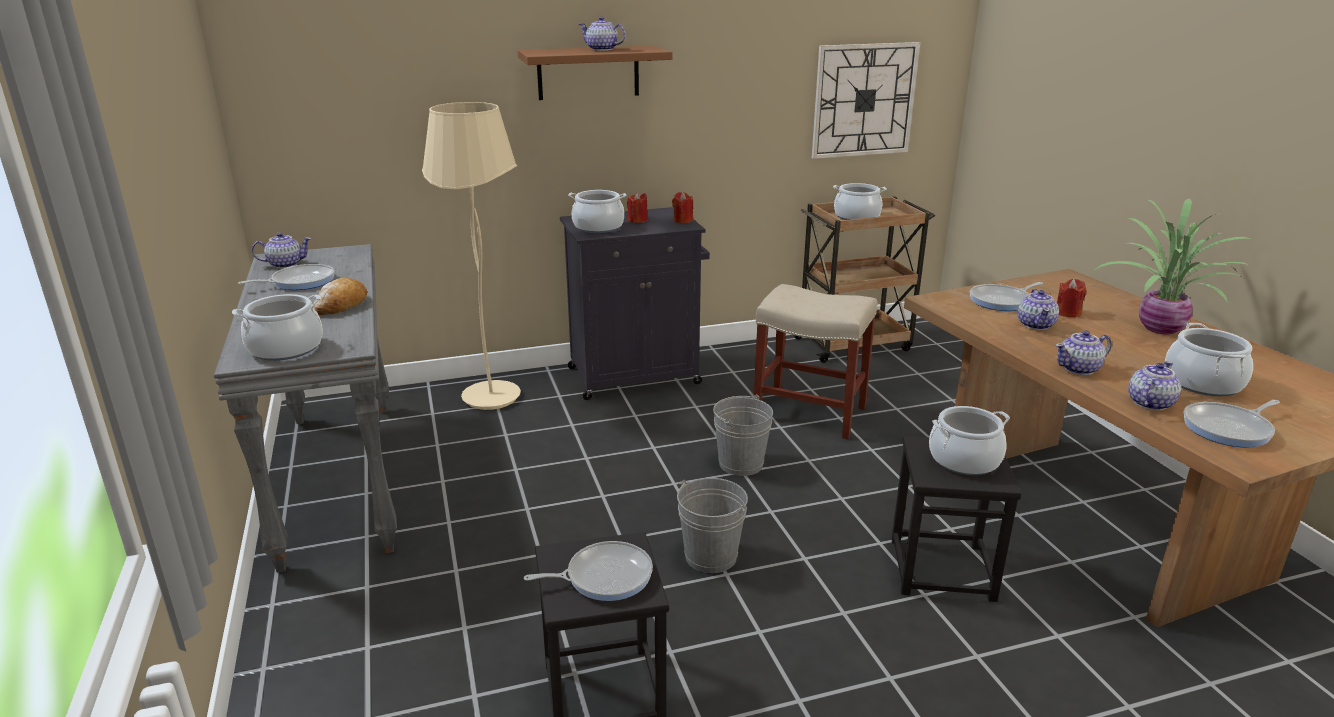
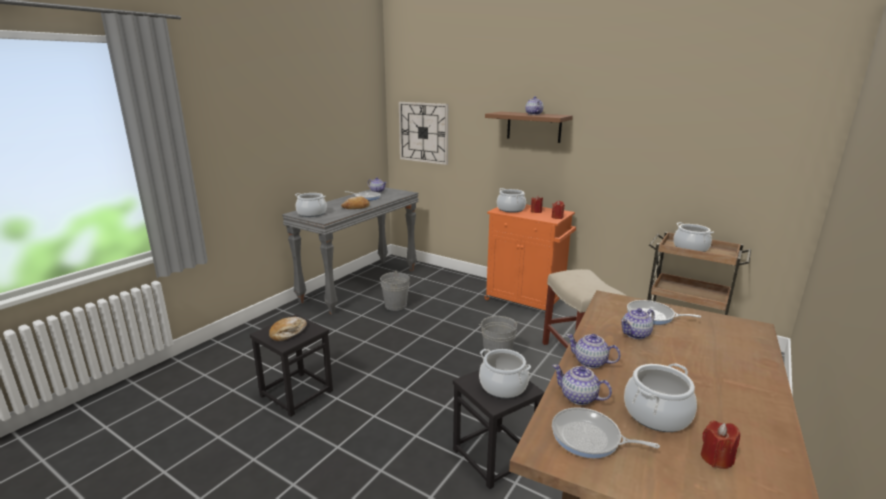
camera: 50 degrees right, 5 degrees down
(492, 398) = (453, 282): beige floor lamp -> none
(604, 576) = (288, 333): frying pan -> bread
(636, 375) = (526, 300): black cabinet -> orange cabinet
(710, 556) = (412, 380): grey bucket -> grey bucket (395, 305)
(864, 100) = (724, 168): wall clock -> wall clock (423, 132)
(1067, 313) = (681, 340): red candle -> red candle (716, 458)
(1149, 403) = (579, 397): teapot -> teapot turned 150 degrees counterclockwise
(1160, 328) = (733, 379): potted plant -> none

